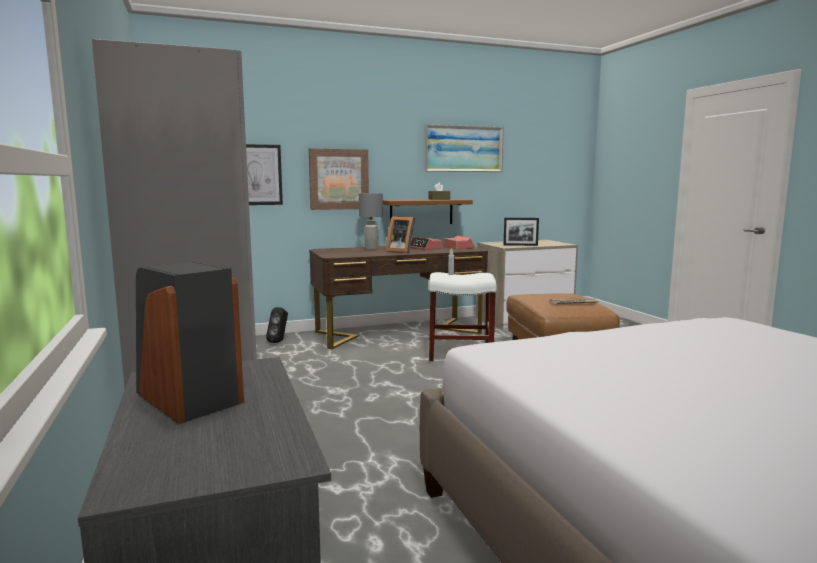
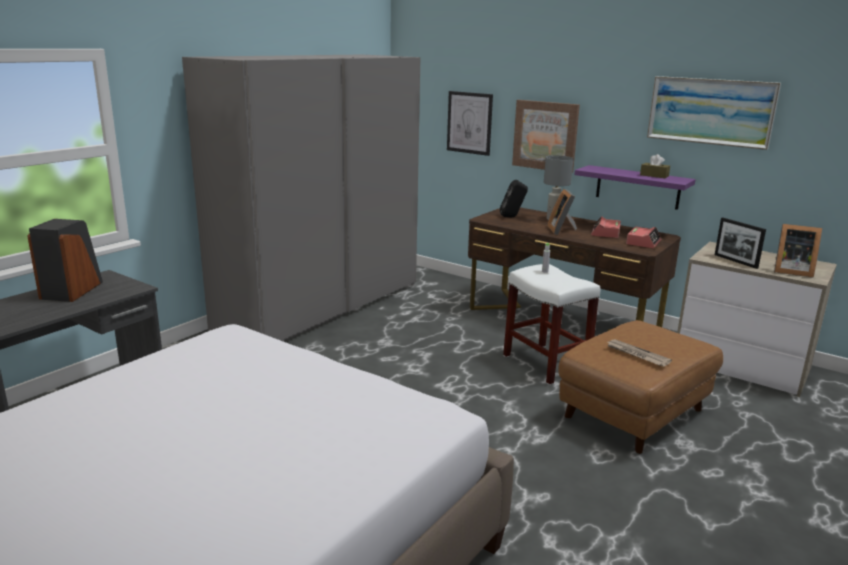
camera: 55 degrees right, 10 degrees up
(279, 341) = (457, 287): black speaker -> black speaker (512, 217)
(421, 212) = (637, 187): brown shelf -> purple shelf
(549, 244) = (790, 271): none -> picture frame

